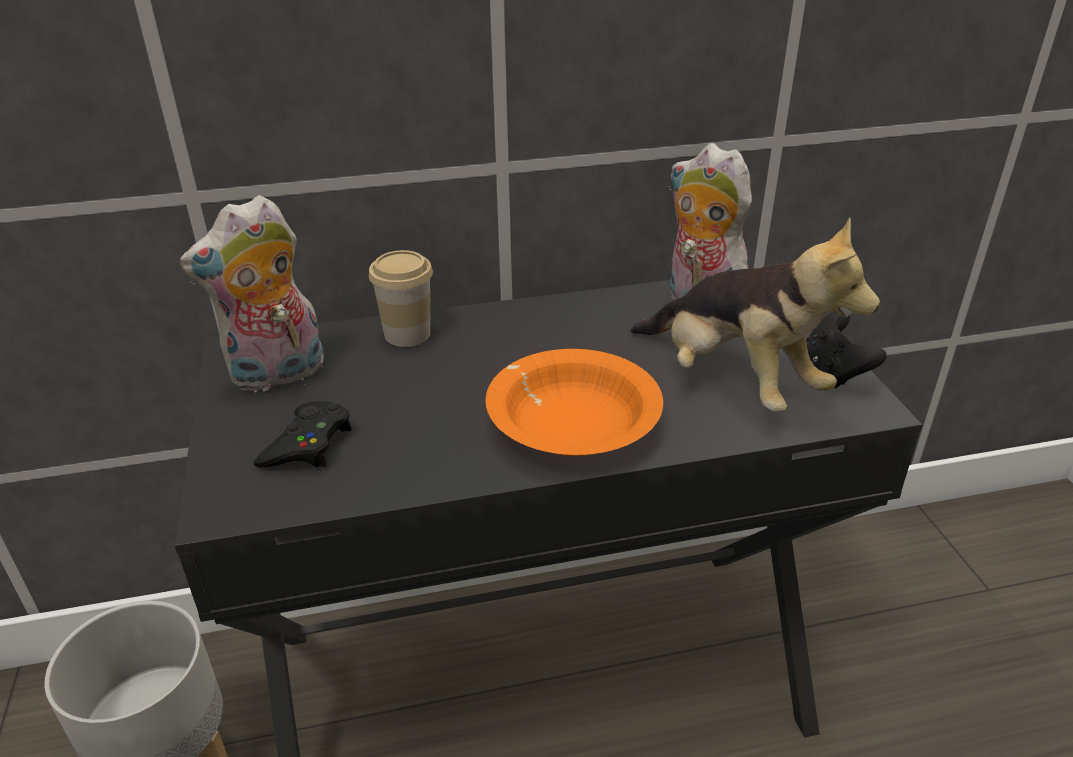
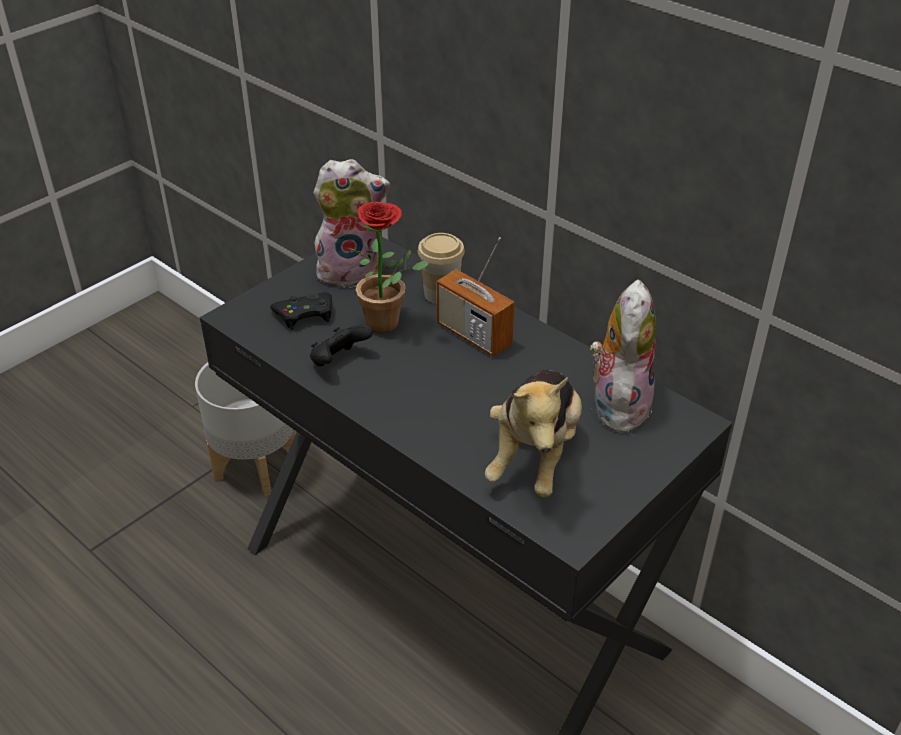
camera: 55 degrees right, 5 degrees up
(277, 376) = (352, 271): plush toy -> plush toy turned 150 degrees clockwise
(412, 387) = (390, 323): none -> potted plant
(503, 342) = (474, 335): none -> radio
(573, 423) = (415, 402): orange bowl -> none
(833, 372) = (600, 503): black game controller -> black game controller (339, 361)

